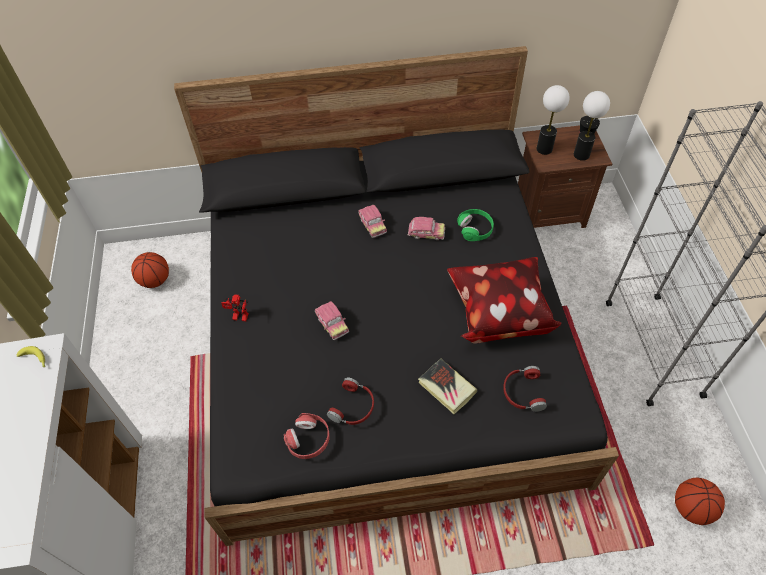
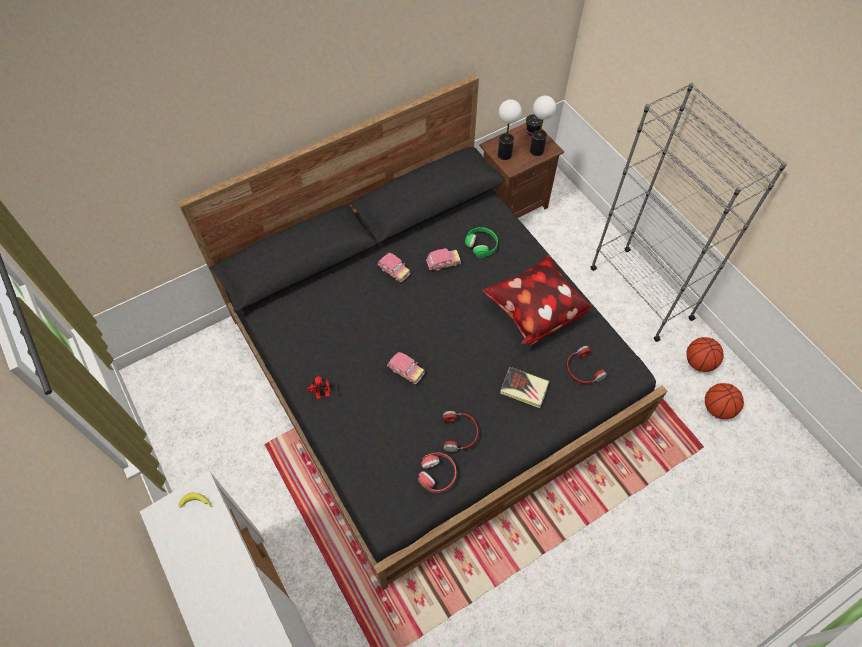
camera: 25 degrees left, 5 degrees up
(155, 280) = (191, 387): basketball -> basketball (699, 362)

